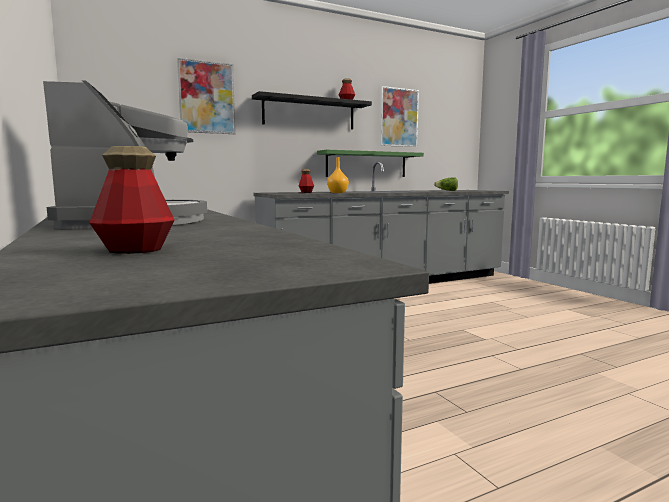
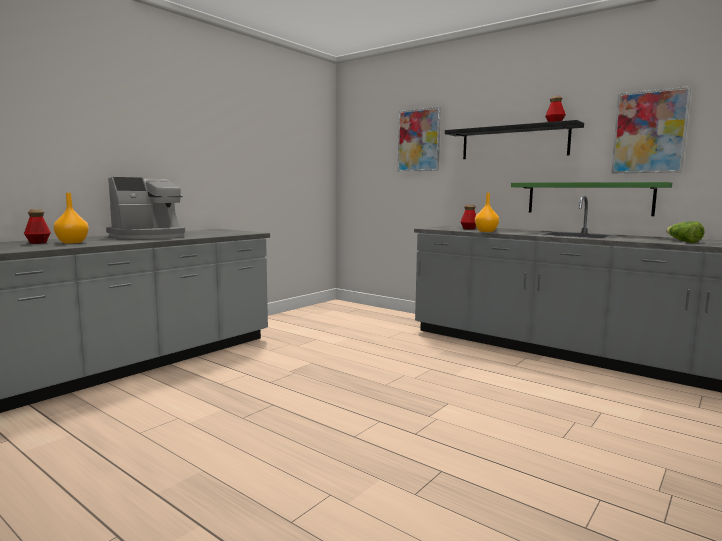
camera: 65 degrees right, 0 degrees up
(186, 238) = (73, 242): none -> orange vase

